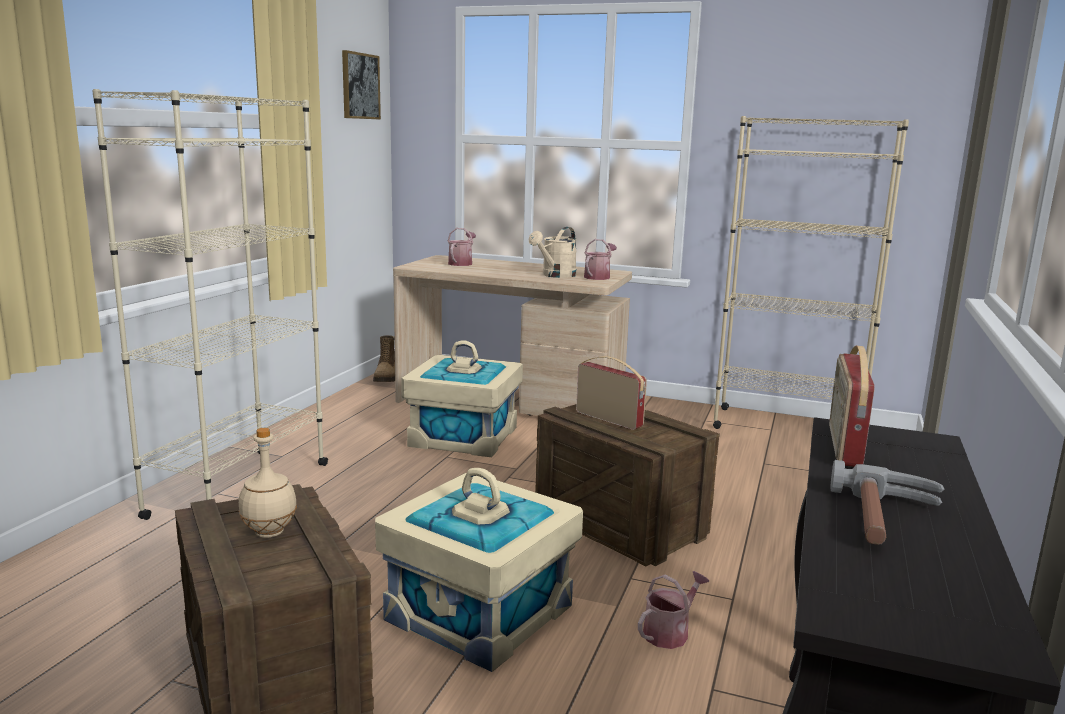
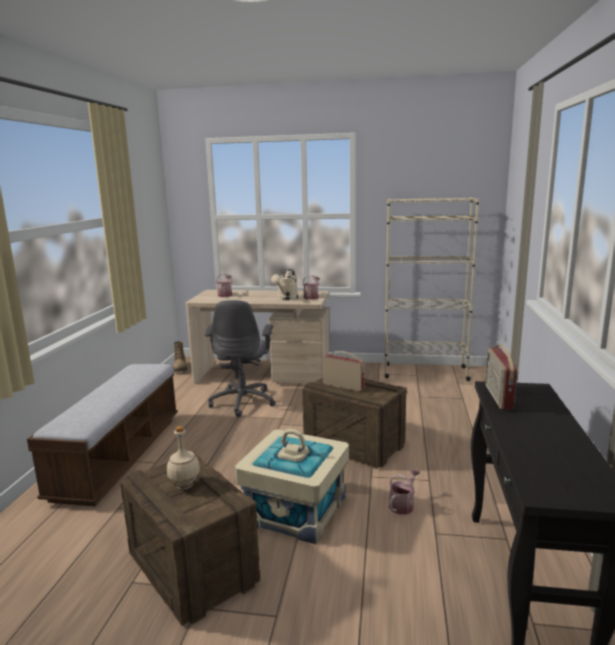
camera: 10 degrees left, 0 degrees up
(239, 490) = (119, 455): beige bookcase -> bench
(360, 86) = (150, 190): picture -> none
(463, 437) = (243, 402): beige storage box -> grey office chair
(887, 521) = (538, 439): hammer -> none

